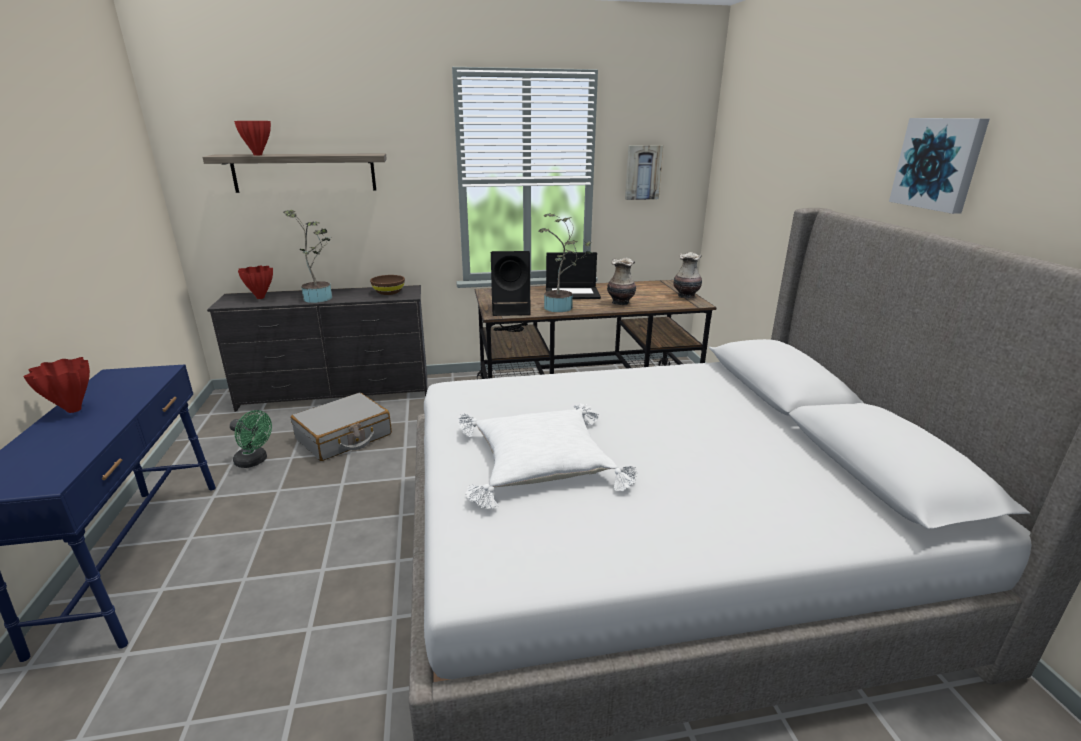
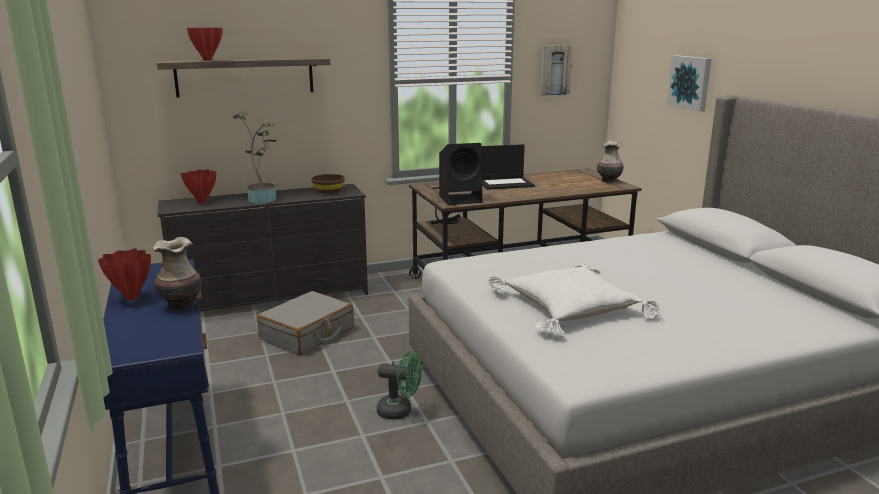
camera: 10 degrees left, 5 degrees down
(255, 461) = (231, 361): green fan -> green fan (400, 411)
(561, 308) = (505, 195): potted plant -> none
(621, 302) = (555, 189): vase -> vase (181, 305)
(939, 163) = (836, 57): picture -> picture (690, 82)

